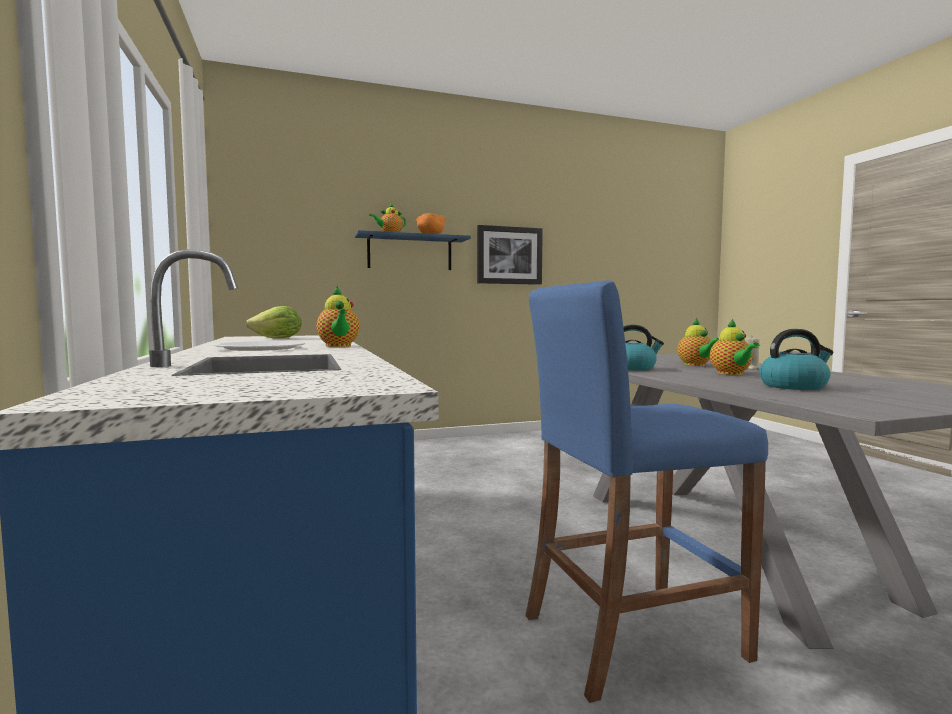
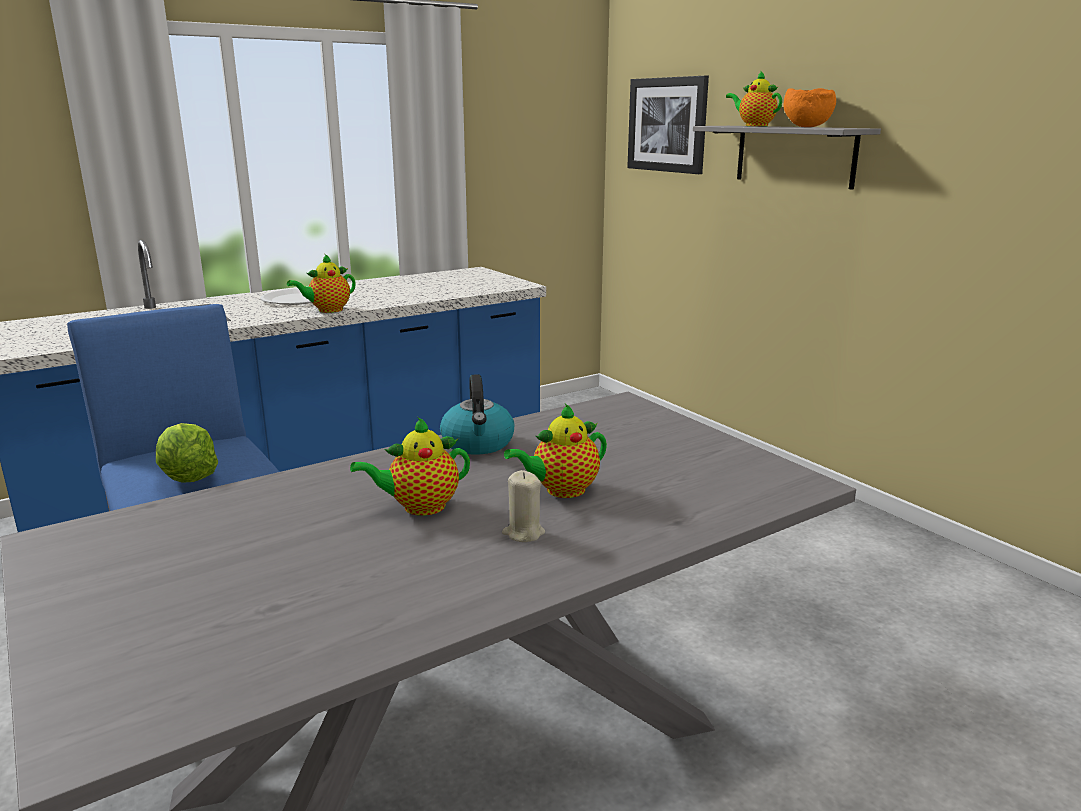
camera: 75 degrees right, 15 degrees up
(278, 338) = (443, 283): lettuce -> lettuce (188, 478)
(410, 253) = (794, 155): blue shelf -> grey shelf
(509, 255) = (976, 163): picture -> picture (667, 125)
(794, 386) = (260, 534): kettle -> none

